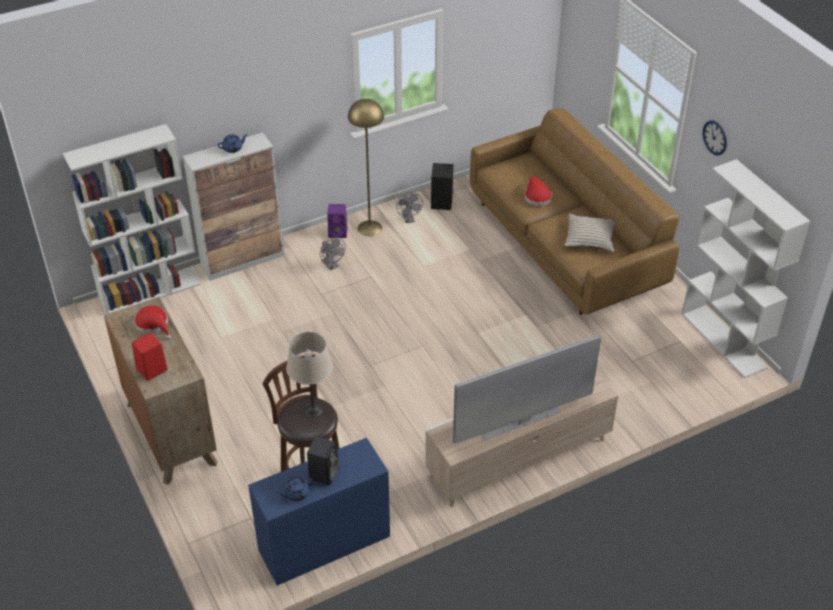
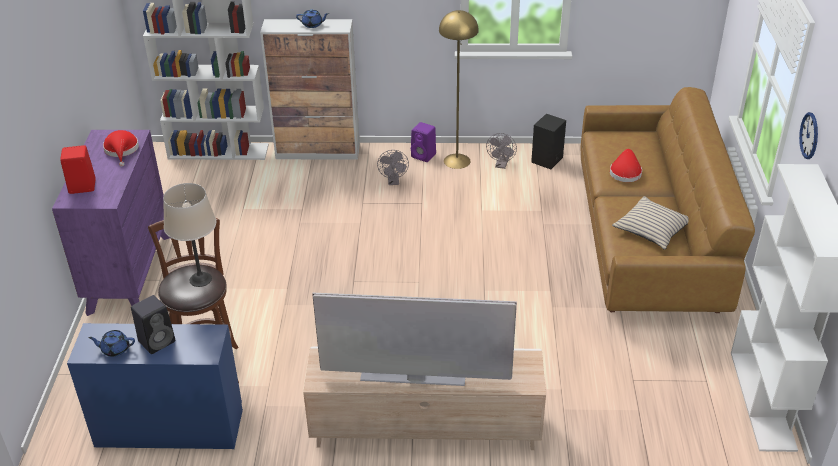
camera: 30 degrees right, 5 degrees down
(171, 433) = (129, 273): brown dresser -> purple dresser

